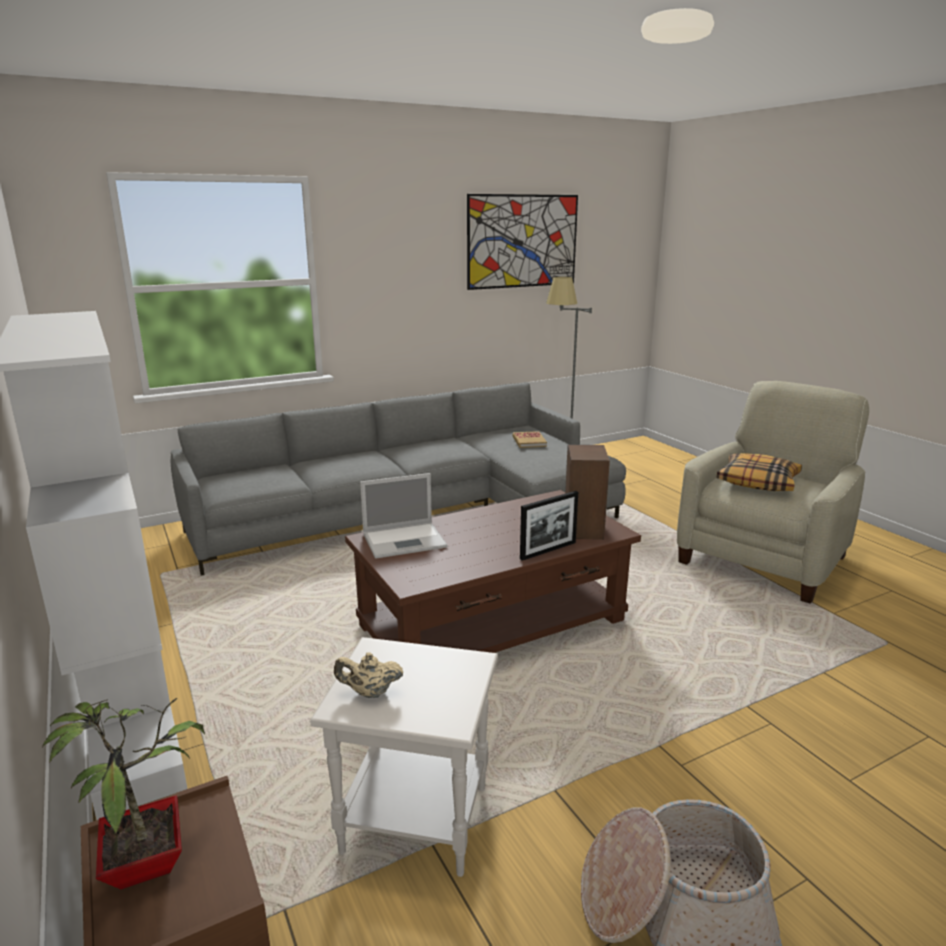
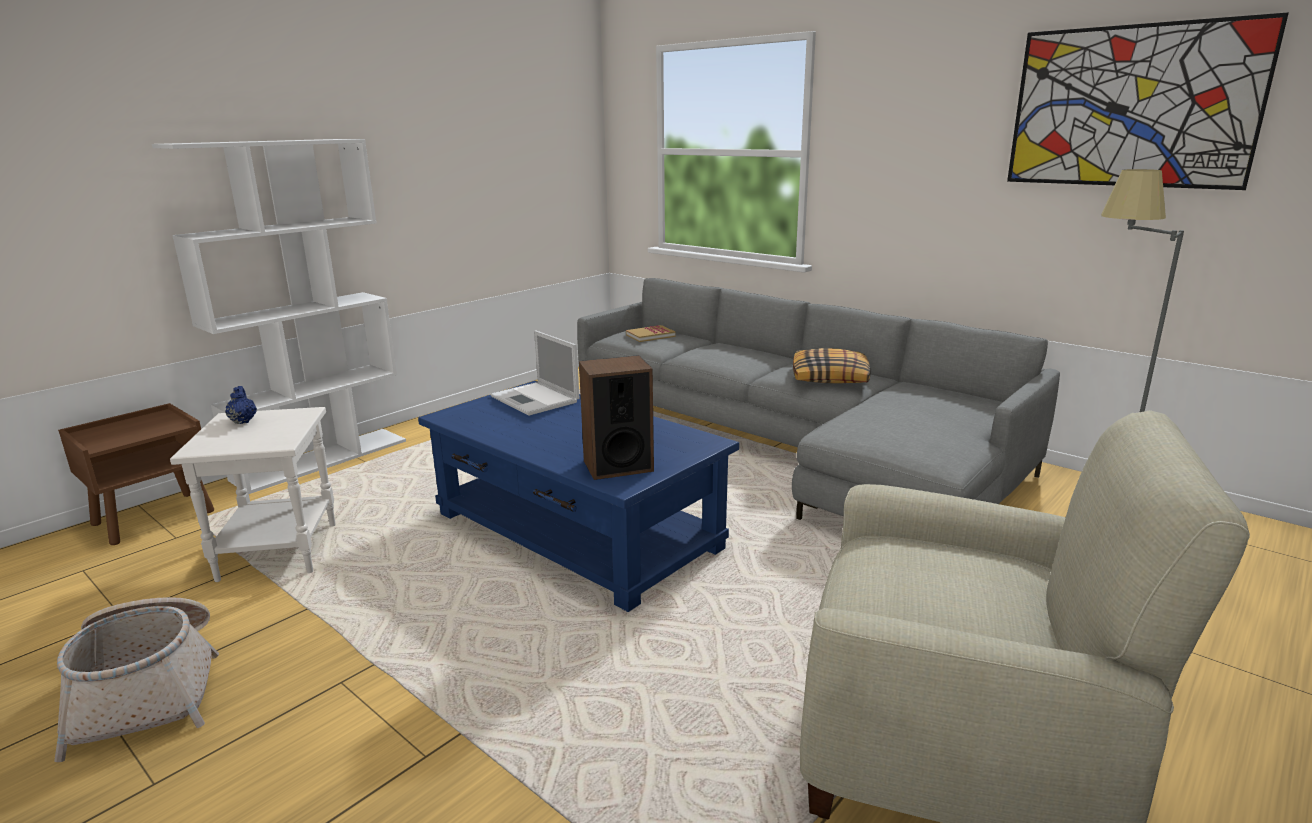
camera: 70 degrees right, 0 degrees up
(145, 861) = (139, 423): potted plant -> none
(369, 693) = (243, 421): beige teapot -> blue teapot
(493, 623) = (576, 532): brown coffee table -> blue coffee table
(529, 441) = (925, 410): book -> book (650, 335)
(548, 550) = (544, 456): picture frame -> none
(758, 482) = (928, 573): pillow -> pillow (830, 377)

